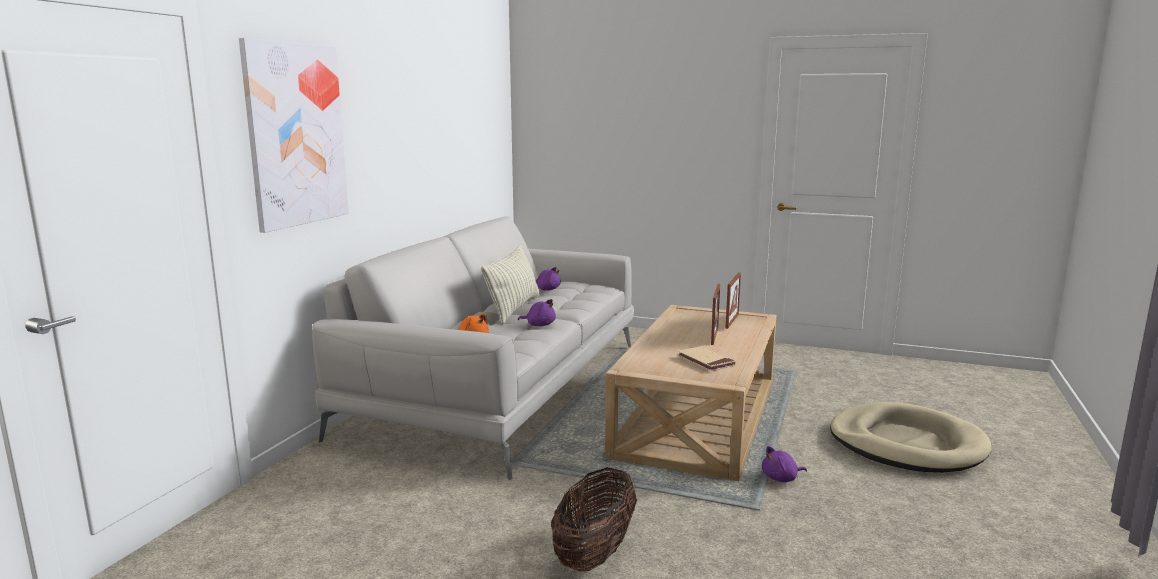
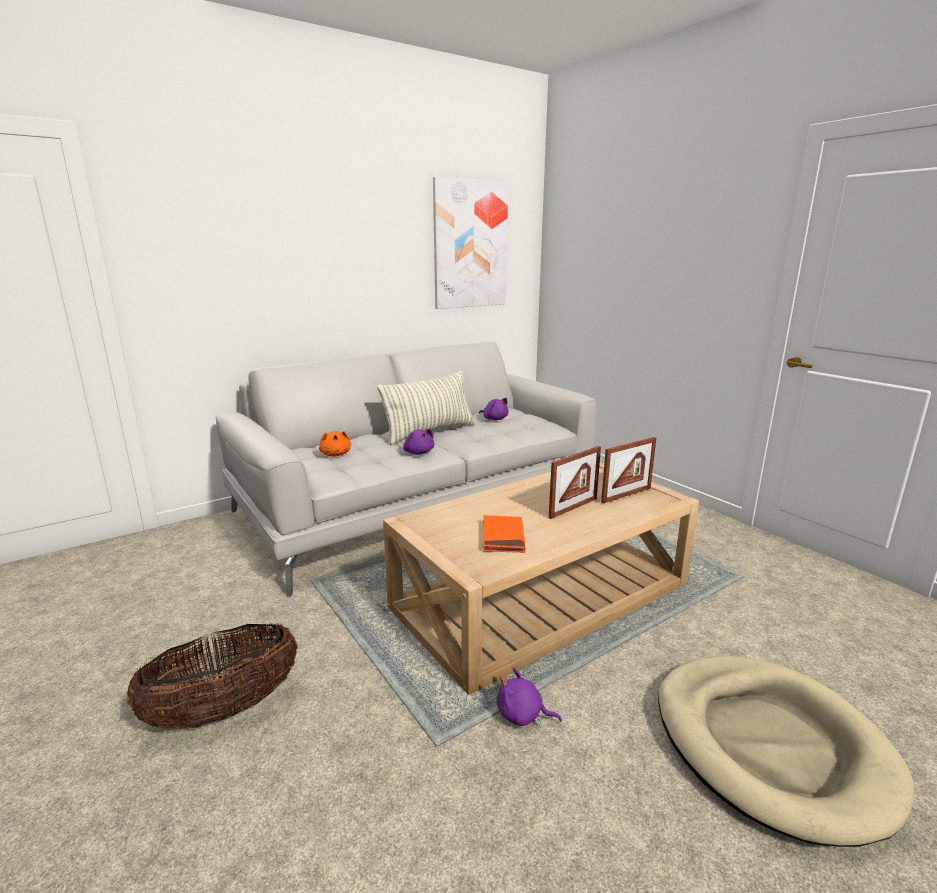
camera: 35 degrees right, 5 degrees up
(296, 135) = (209, 248): picture -> picture (470, 245)
(705, 361) = (503, 537): beige book -> orange book

